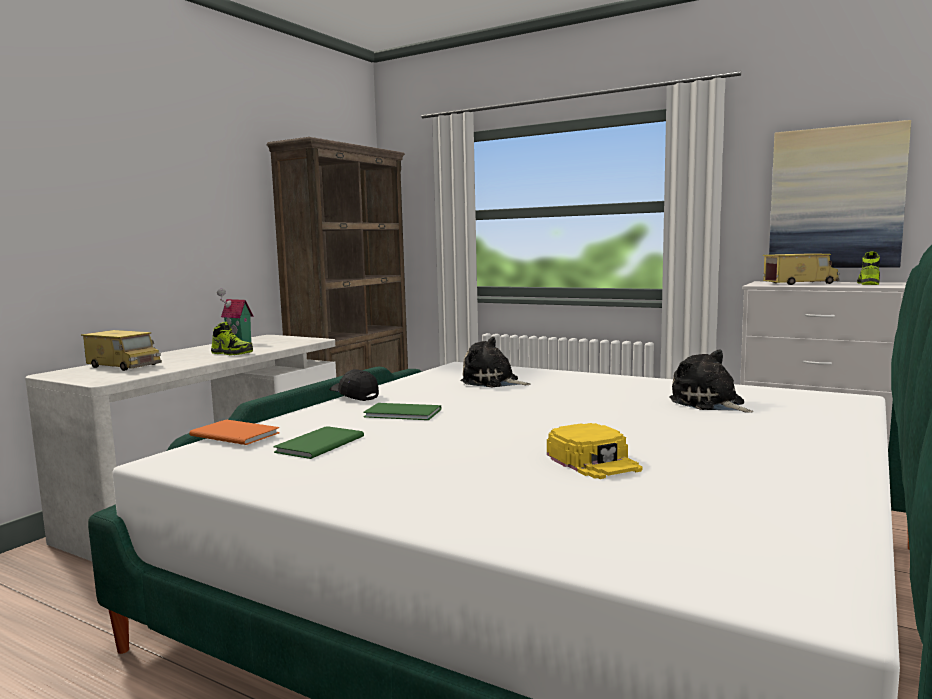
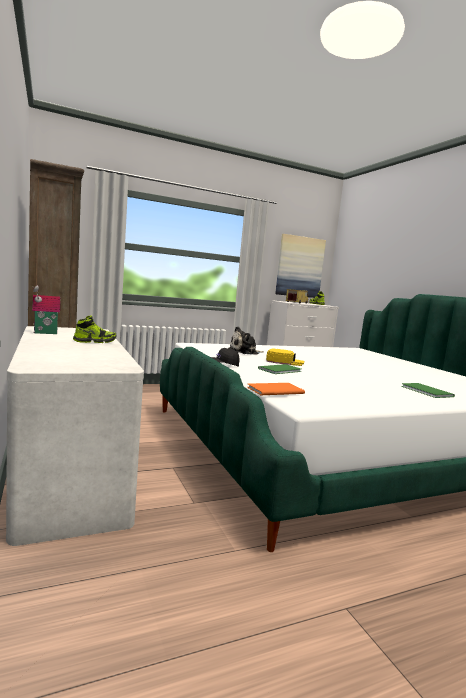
camera: 55 degrees left, 0 degrees up
(123, 366) = (62, 355): toy truck -> none
(316, 444) = (317, 388): green book -> green book (426, 391)
(594, 461) = (399, 377): yellow cap -> yellow cap (284, 361)
(709, 403) = (340, 354): plush toy -> none

